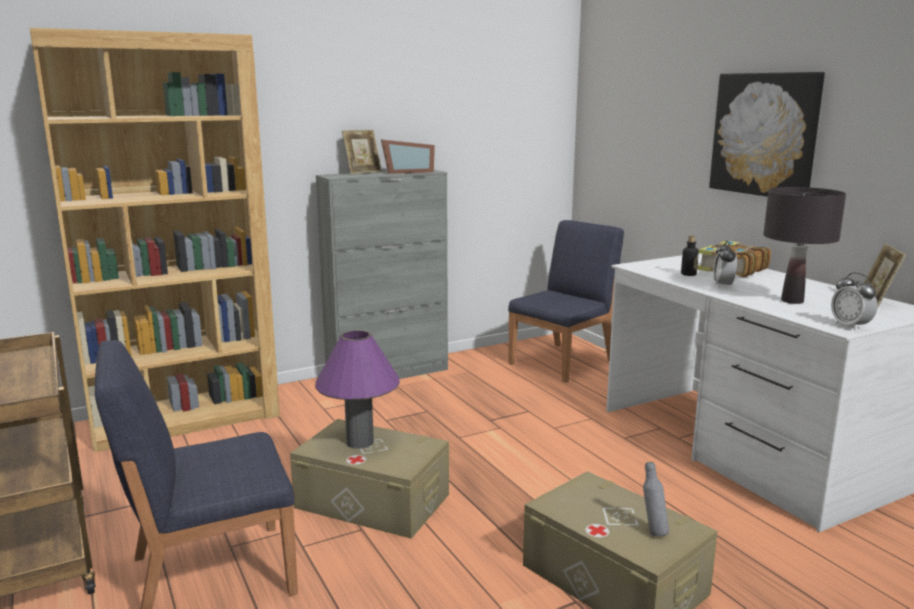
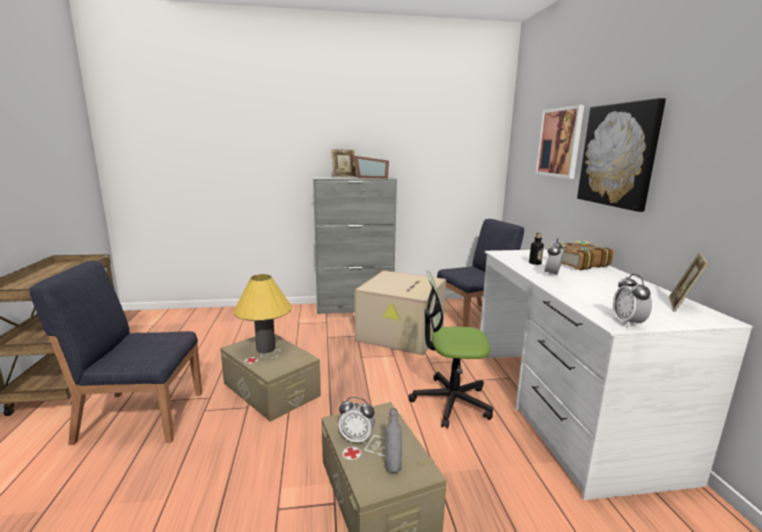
camera: 20 degrees right, 0 degrees up
(186, 419) = (221, 316): brown bookcase -> none
(360, 442) = (265, 349): purple table lamp -> yellow table lamp
(486, 398) = (401, 334): none -> cardboard box
(588, 515) = (356, 438): none -> alarm clock
(616, 468) = (451, 402): none -> office chair
(670, 115) = (559, 142): none -> picture
(792, 301) = (598, 294): black table lamp -> none

